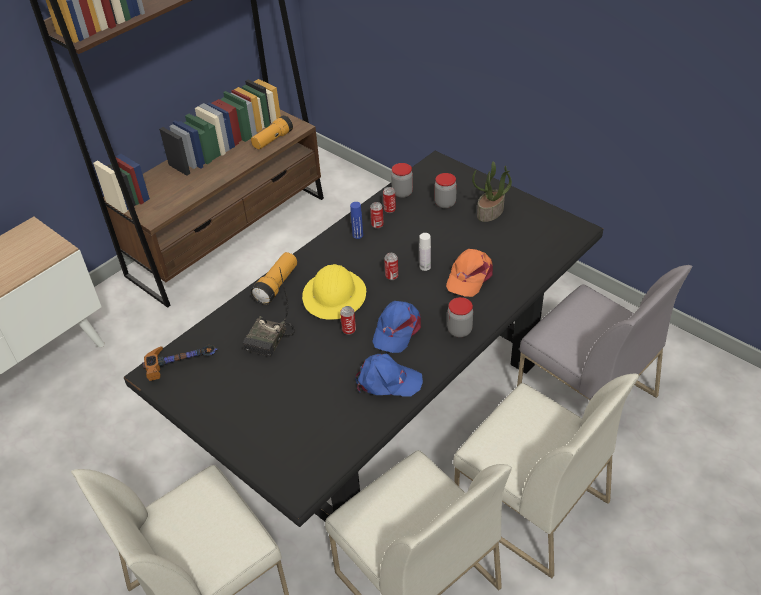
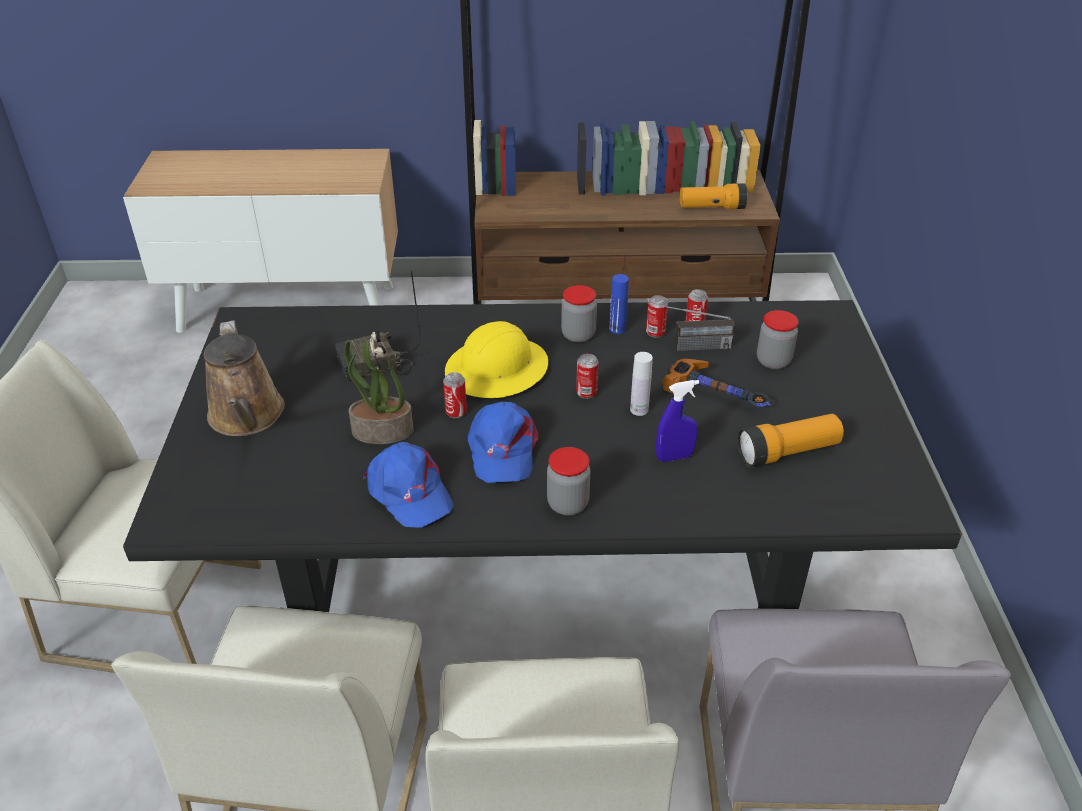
camera: 45 degrees right, 5 degrees down
(182, 362) = (276, 329): hammer -> hammer (718, 396)
(250, 415) = (247, 417): none -> brown watering can
(276, 285) = (461, 321): flashlight -> flashlight (787, 452)
(397, 330) = (502, 449): blue cap -> blue cap turned 75 degrees counterclockwise
(401, 222) = (687, 347): none -> radio
(402, 193) = (737, 319): jar -> jar (578, 335)
(469, 276) = (674, 457): orange cap -> blue spray bottle
(490, 212) = (817, 407): potted plant -> potted plant (382, 432)

